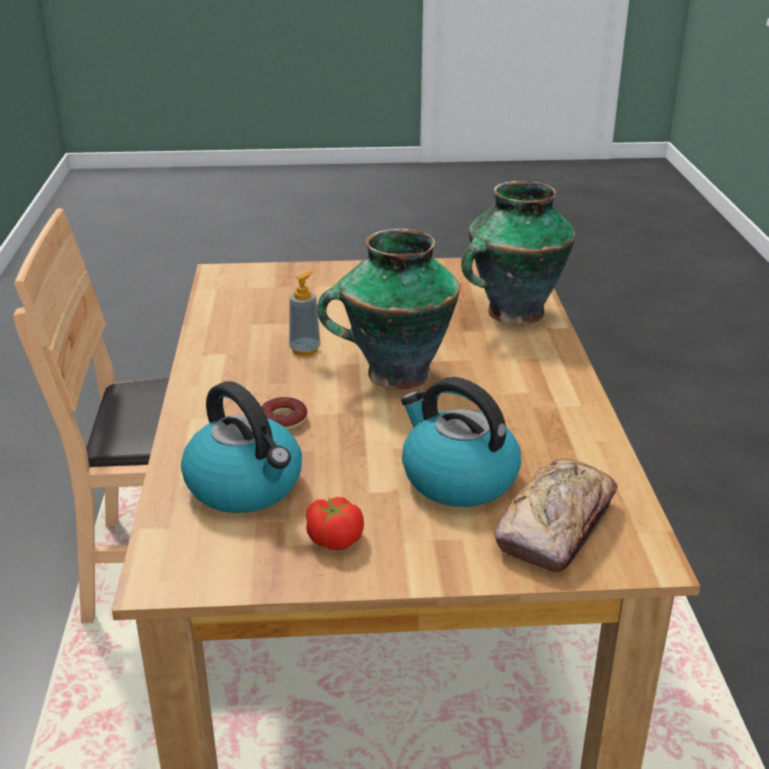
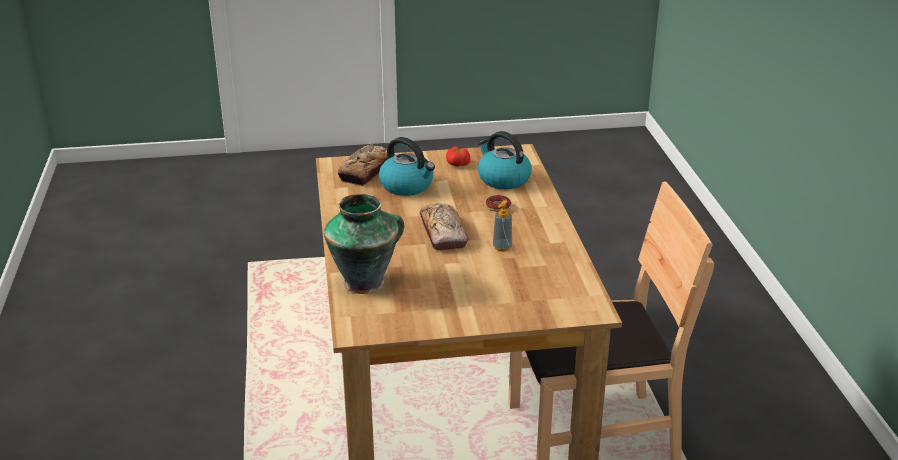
camera: 175 degrees right, 0 degrees up
(395, 374) = (443, 234): vase -> bread

